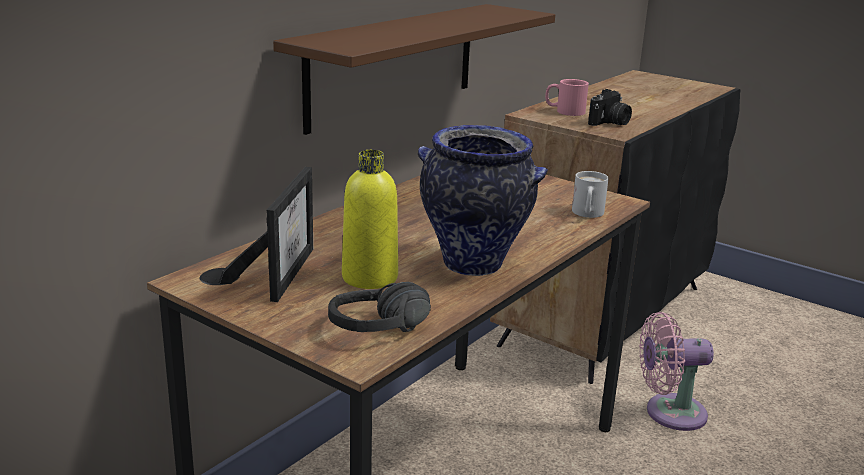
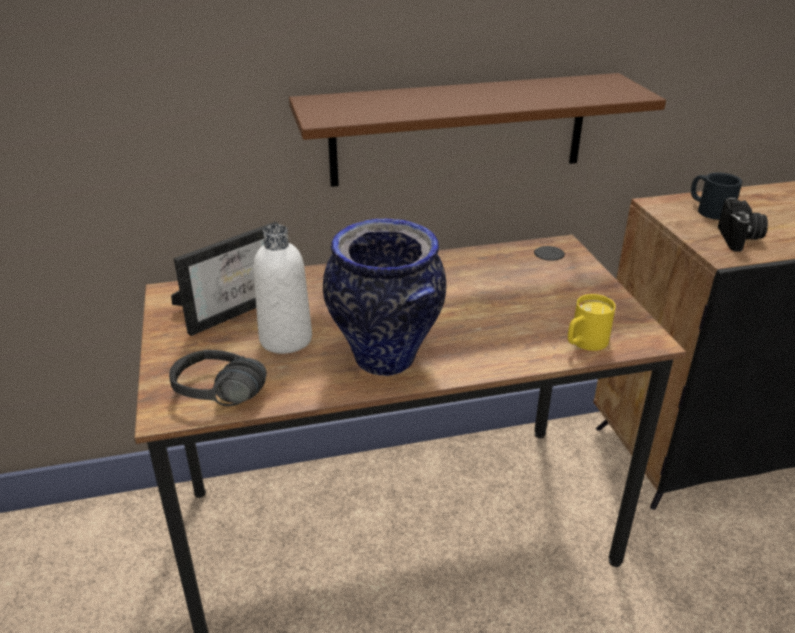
camera: 40 degrees right, 10 degrees up
(370, 277) = (286, 339): yellow bottle -> white bottle
(564, 111) = (708, 209): pink mug -> black mug
(587, 214) = (584, 343): white mug -> yellow mug
(610, 123) = (740, 239): camera -> camera turned 75 degrees counterclockwise
(669, 413) = (706, 582): pink fan -> none

